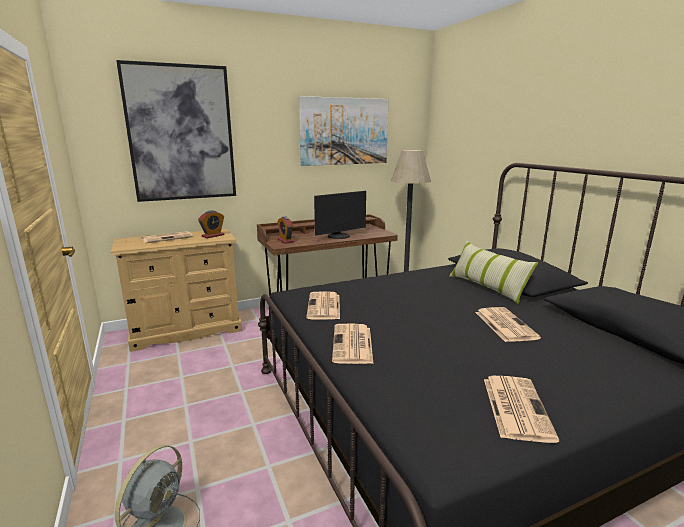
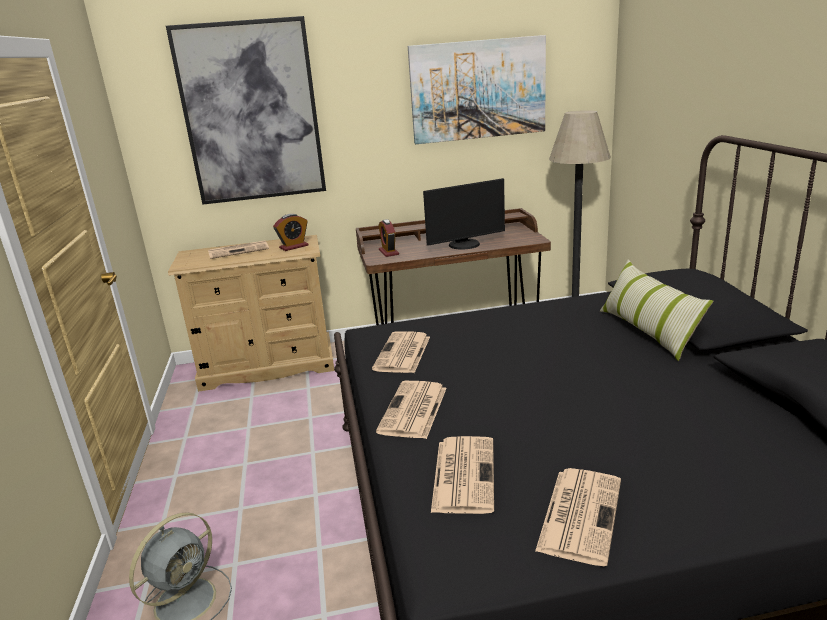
camera: 15 degrees right, 5 degrees up
(504, 324) = (637, 393): newspaper -> newspaper (463, 474)

